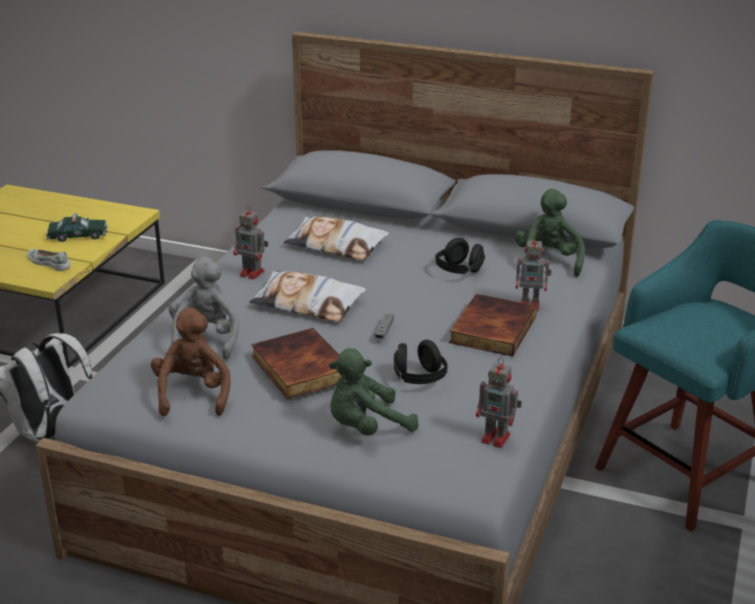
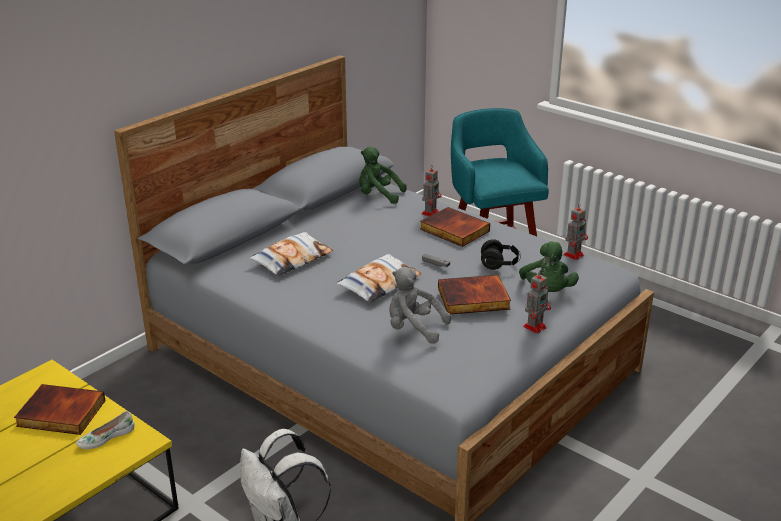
camera: 70 degrees left, 0 degrees up
(78, 236) = (60, 414): toy car -> book
(193, 394) = (479, 347): brown plush toy -> none
(253, 273) = (312, 299): toy robot -> toy robot (535, 326)
(459, 271) = (368, 225): black headphones -> none

